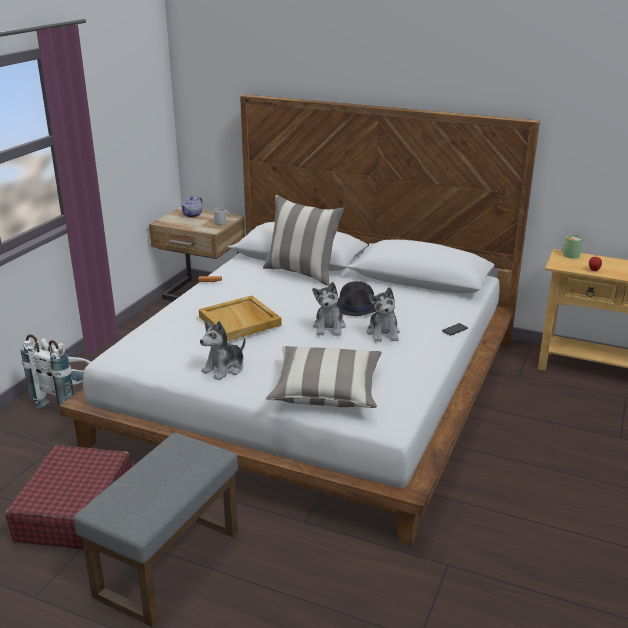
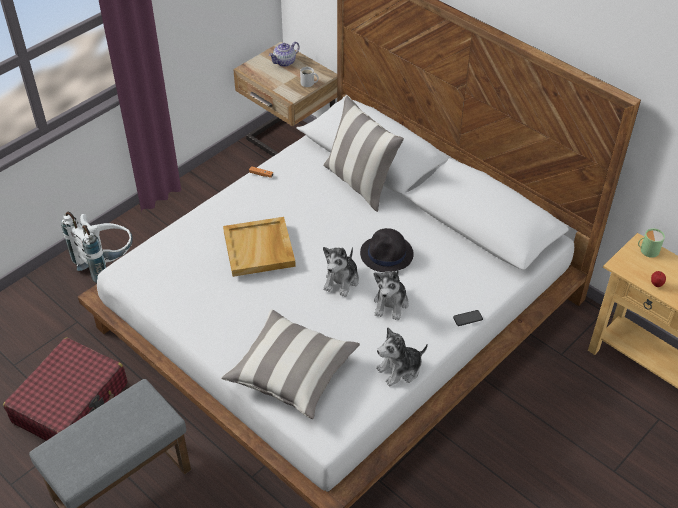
camera: 20 degrees right, 20 degrees up
(224, 368) = (215, 314): plush toy -> plush toy (400, 370)

